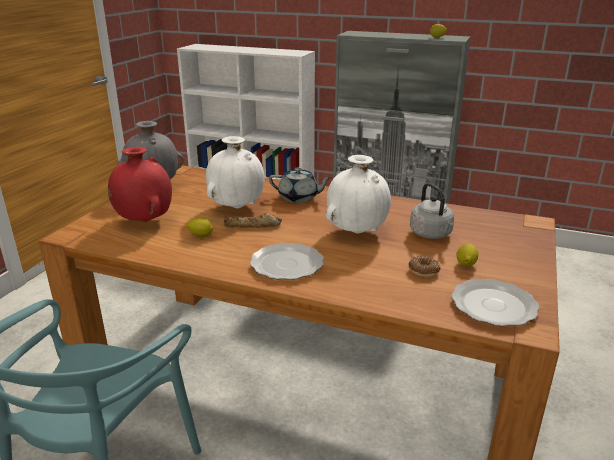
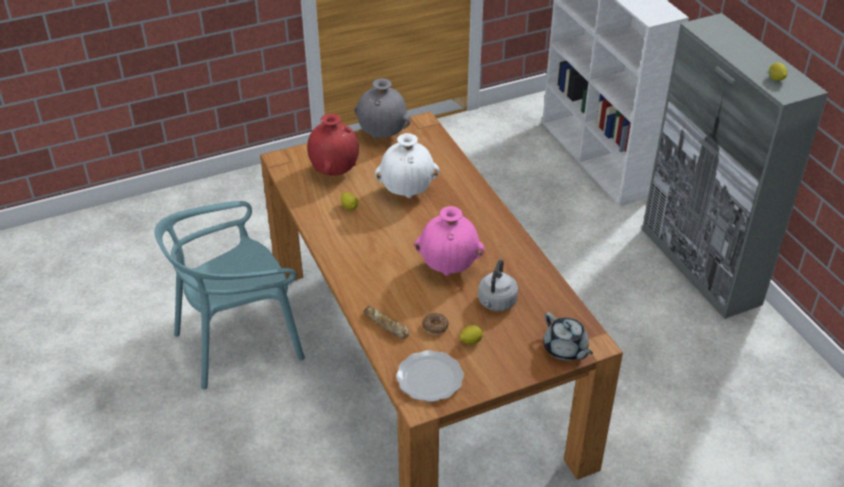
camera: 45 degrees right, 15 degrees up
(253, 226) = (392, 217): bread -> bread (386, 325)
(285, 264) = (364, 265): plate -> none
(299, 198) = (464, 207): grey teapot -> grey teapot (565, 349)
(357, 232) = (449, 267): white vase -> pink vase

